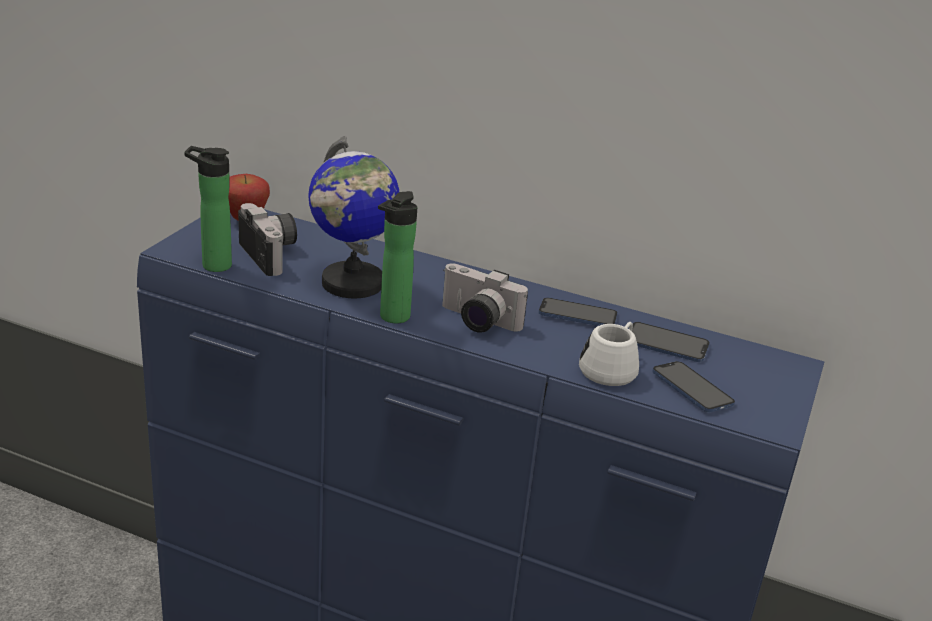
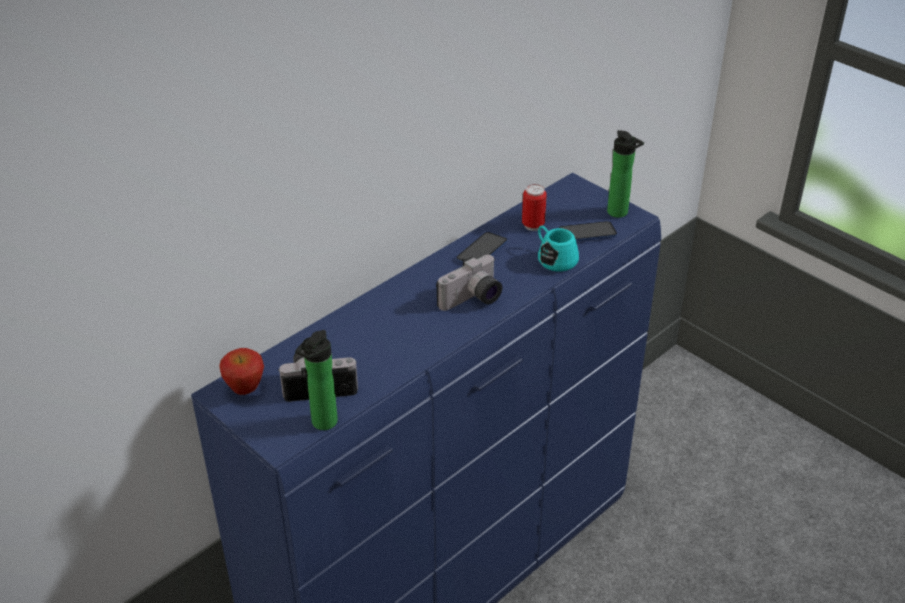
camera: 65 degrees left, 10 degrees up
(352, 283) = (390, 349): globe -> none
(392, 318) = (452, 340): bottle -> bottle (620, 213)
(611, 368) = (554, 258): white mug -> turquoise mug
(667, 344) = (533, 225): phone -> can

